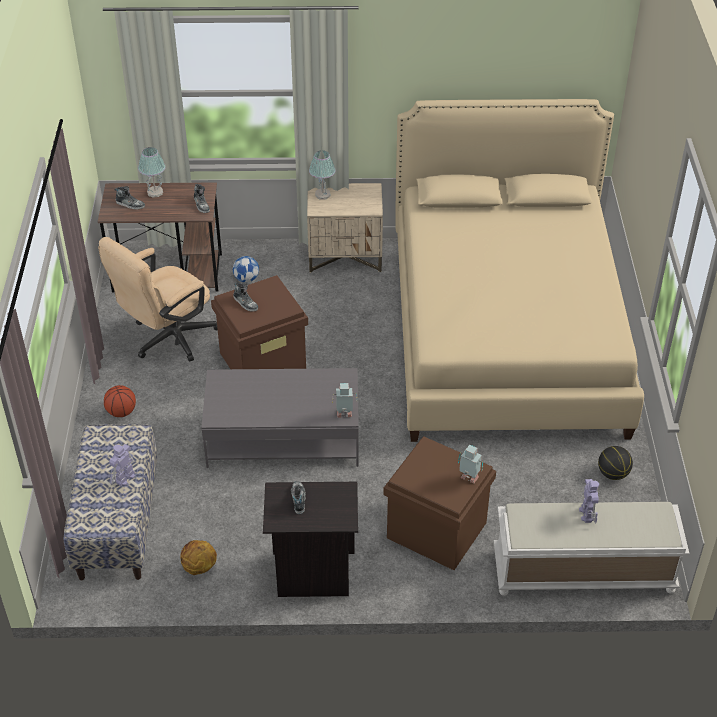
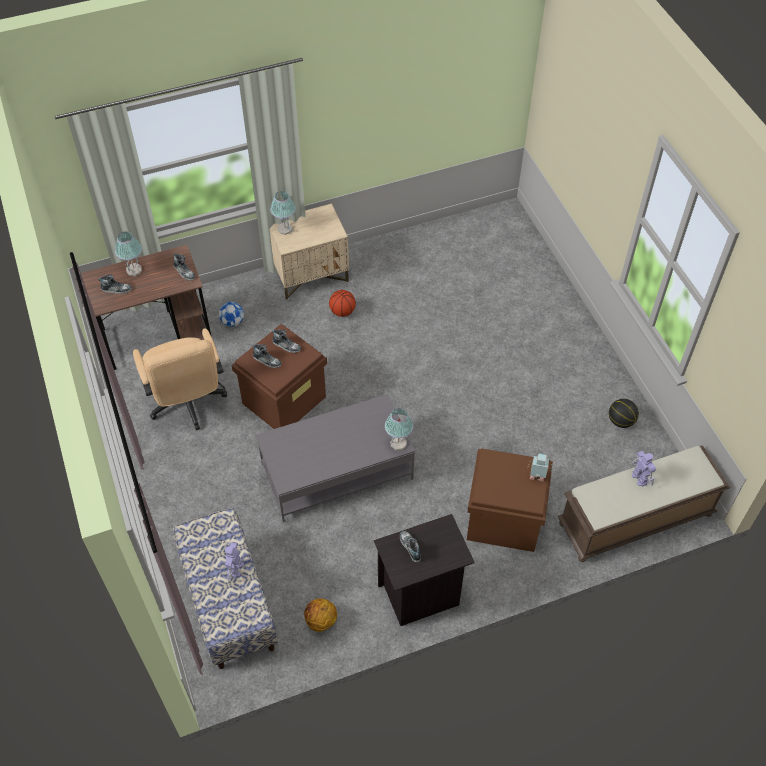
camera: 20 degrees left, 10 degrees up
(121, 412) = (180, 490): basketball -> basketball (342, 311)
(167, 339) = (188, 404): beige office chair -> beige office chair turned 45 degrees counterclockwise
(271, 295) = (286, 346): none -> shoe
(344, 415) = (398, 443): toy robot -> table lamp
(506, 332) = (480, 312): beige bed -> none
(582, 572) = (635, 520): white bench -> brown bench

